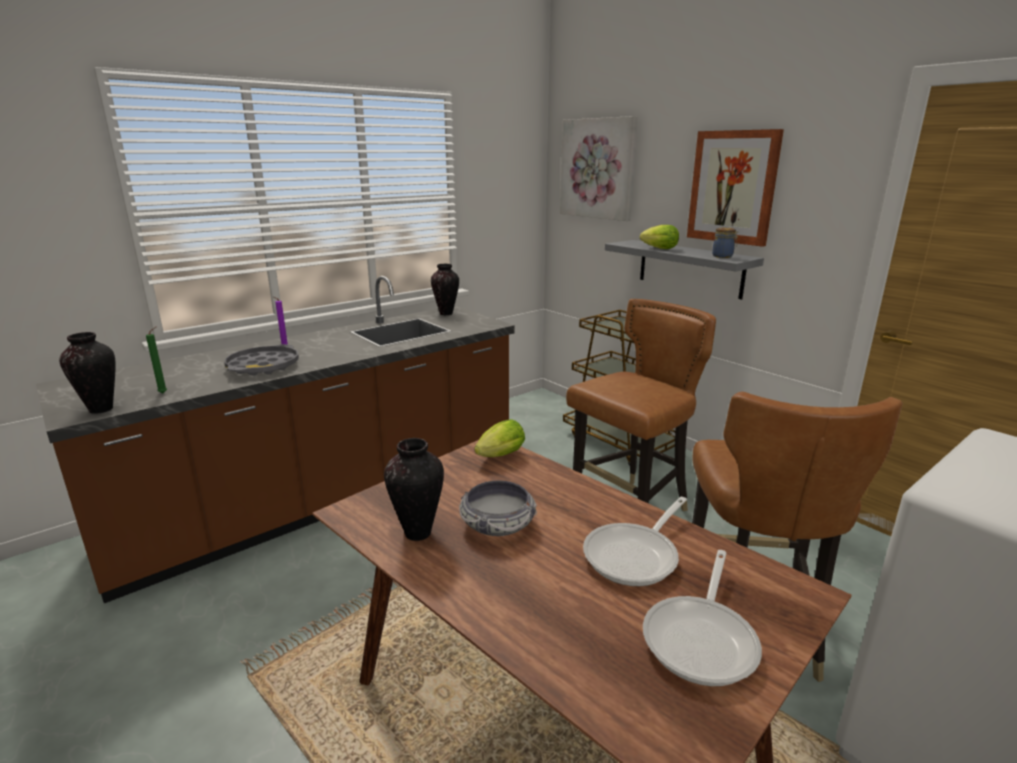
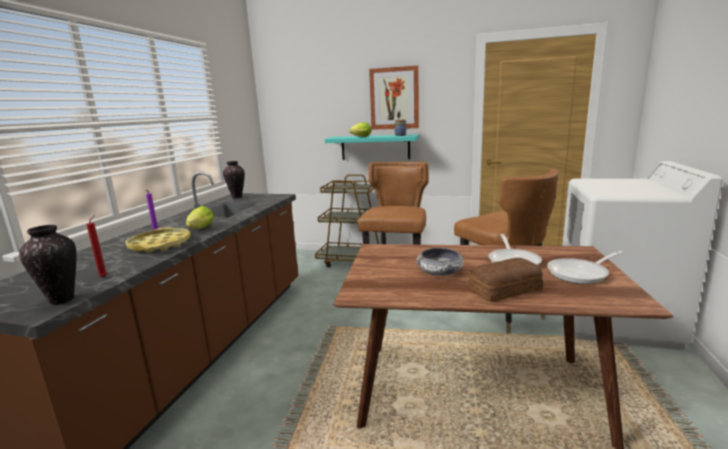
camera: 35 degrees left, 5 degrees down
(164, 393) = (104, 276): green candle -> red candle
(263, 366) = (160, 245): grey tray -> yellow tray
(417, 533) = (410, 289): vase -> none
(498, 457) = (386, 250): lettuce -> lettuce (200, 229)
(521, 599) = (503, 289): none -> bread
(598, 169) = (300, 96): picture -> none
(690, 268) = (375, 147): grey shelf -> turquoise shelf
(702, 638) = (581, 273): frying pan -> frying pan turned 75 degrees clockwise

